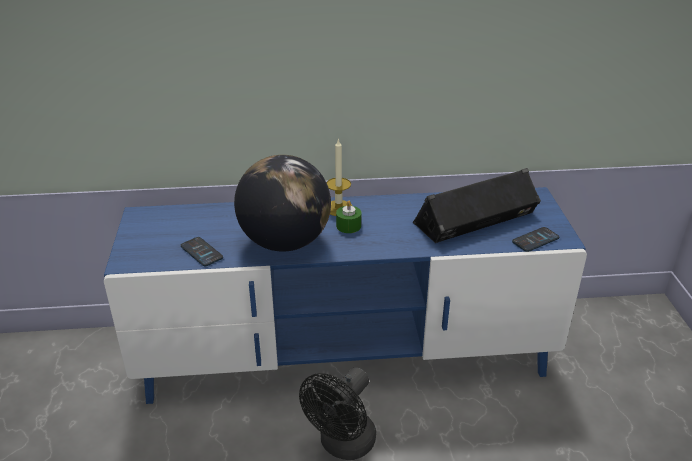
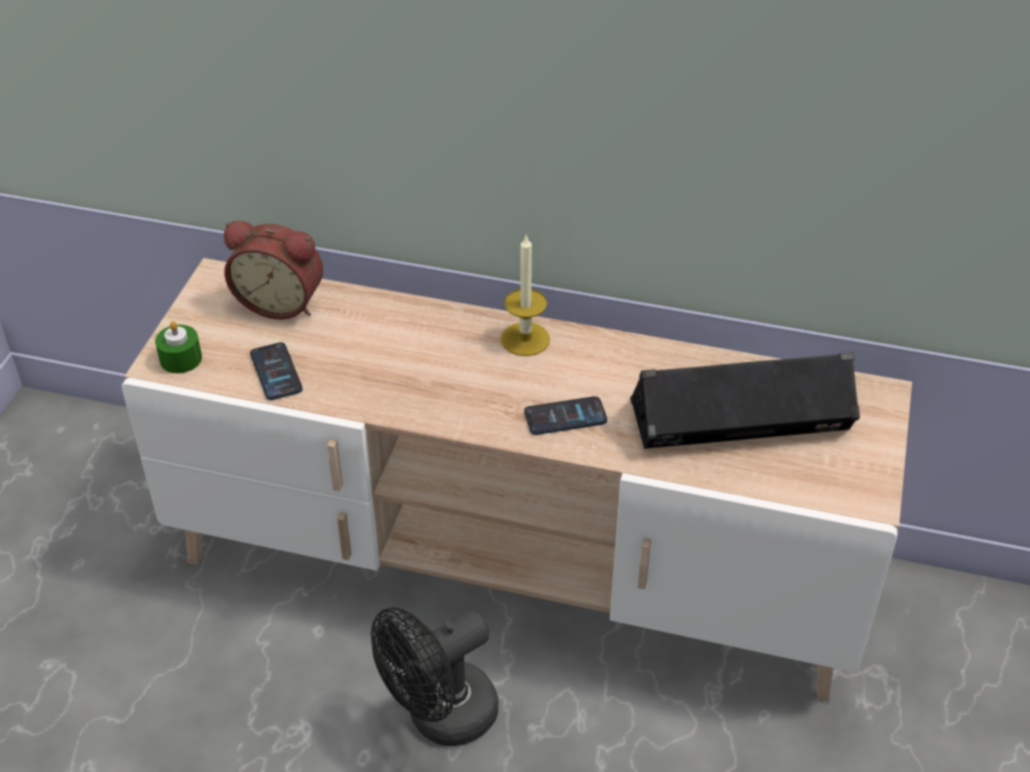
camera: 20 degrees right, 10 degrees up
(185, 218) = (281, 302): none -> alarm clock
(285, 242) = (407, 386): globe -> none
(345, 355) = (515, 567): blue tv stand -> beige tv stand
(348, 226) = (522, 379): green candle -> green candle (181, 359)
(535, 240) = (819, 487): phone -> phone (565, 417)

